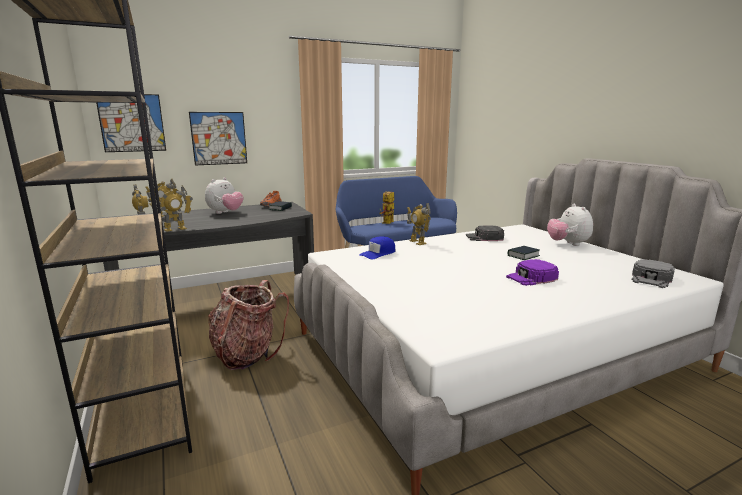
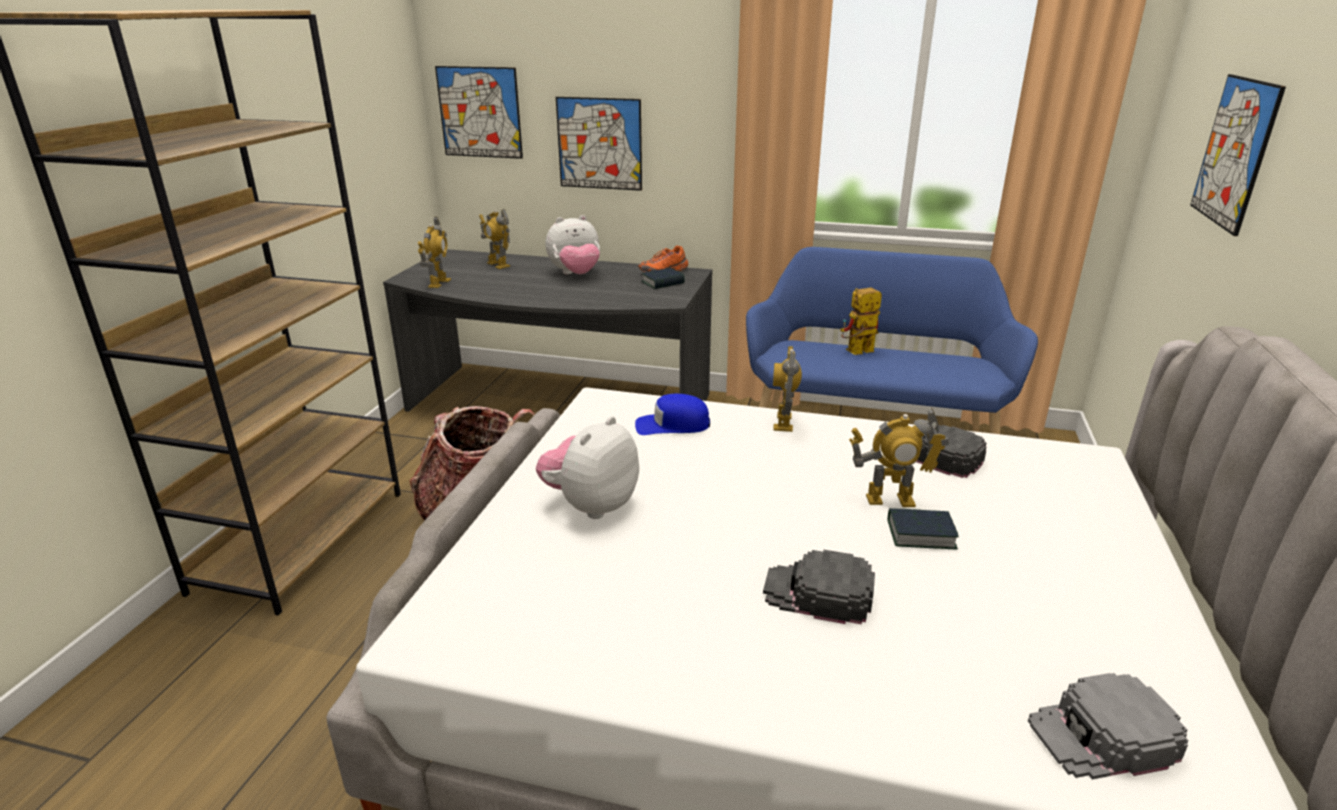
camera: 40 degrees right, 10 degrees up
(175, 229) = (465, 294): toy robot -> toy robot (890, 500)
(519, 113) = (1234, 152): none -> picture
(531, 278) = (818, 594): purple cap -> black cap
(568, 244) = (1106, 546): plush toy -> plush toy (591, 505)

